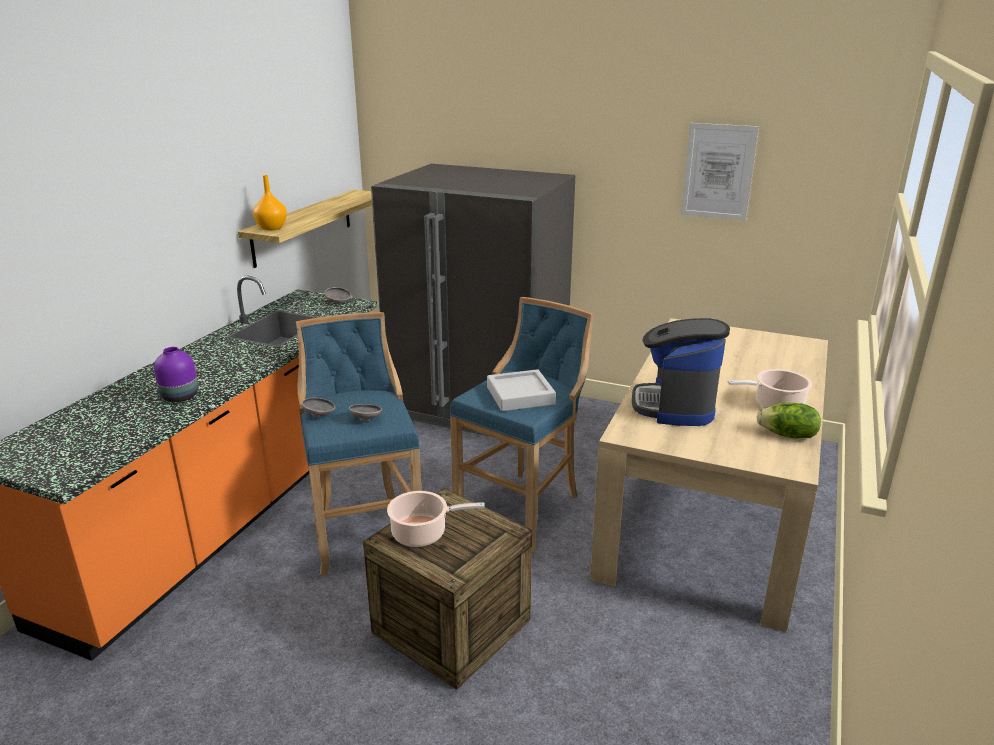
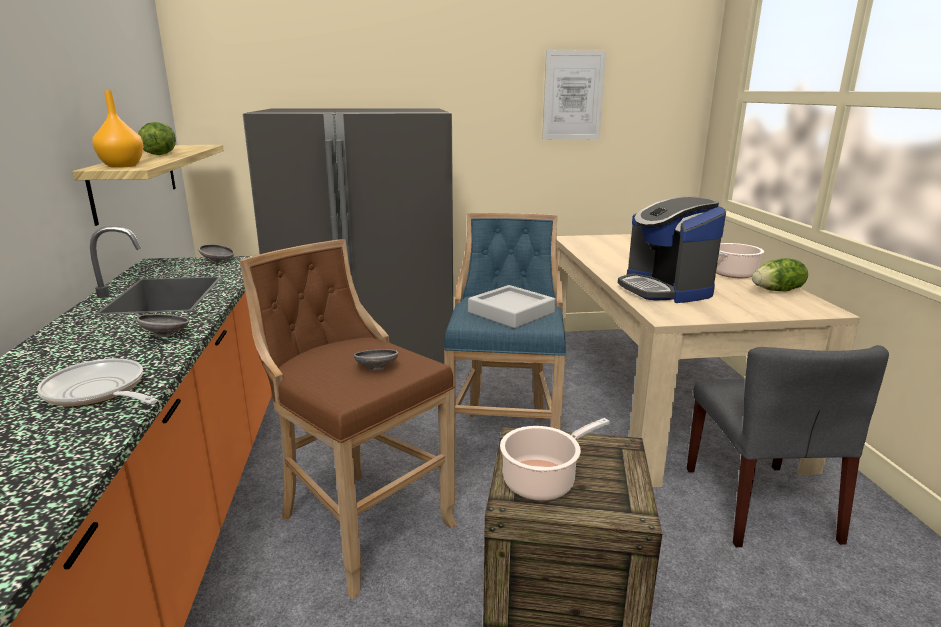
camera: 30 degrees left, 5 degrees down
(179, 397) = (99, 392): purple vase -> frying pan
(319, 209) = (160, 154): none -> lettuce
(320, 415) = (311, 378): grey bowl -> grey bowl (167, 335)
(365, 529) = (359, 522): blue stool -> brown stool
(685, 632) = (759, 504): none -> grey chair

